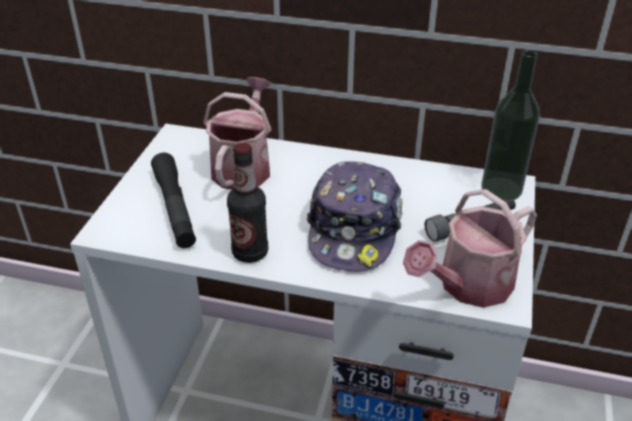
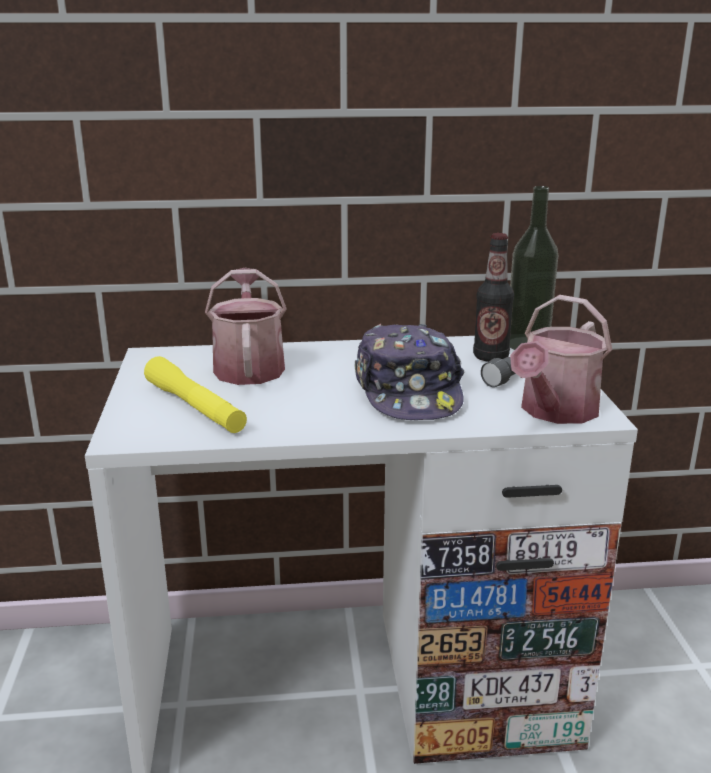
camera: 20 degrees left, 15 degrees down
(175, 208) = (195, 407): black flashlight -> yellow flashlight
(250, 253) = (311, 426): bottle -> bottle (490, 357)

